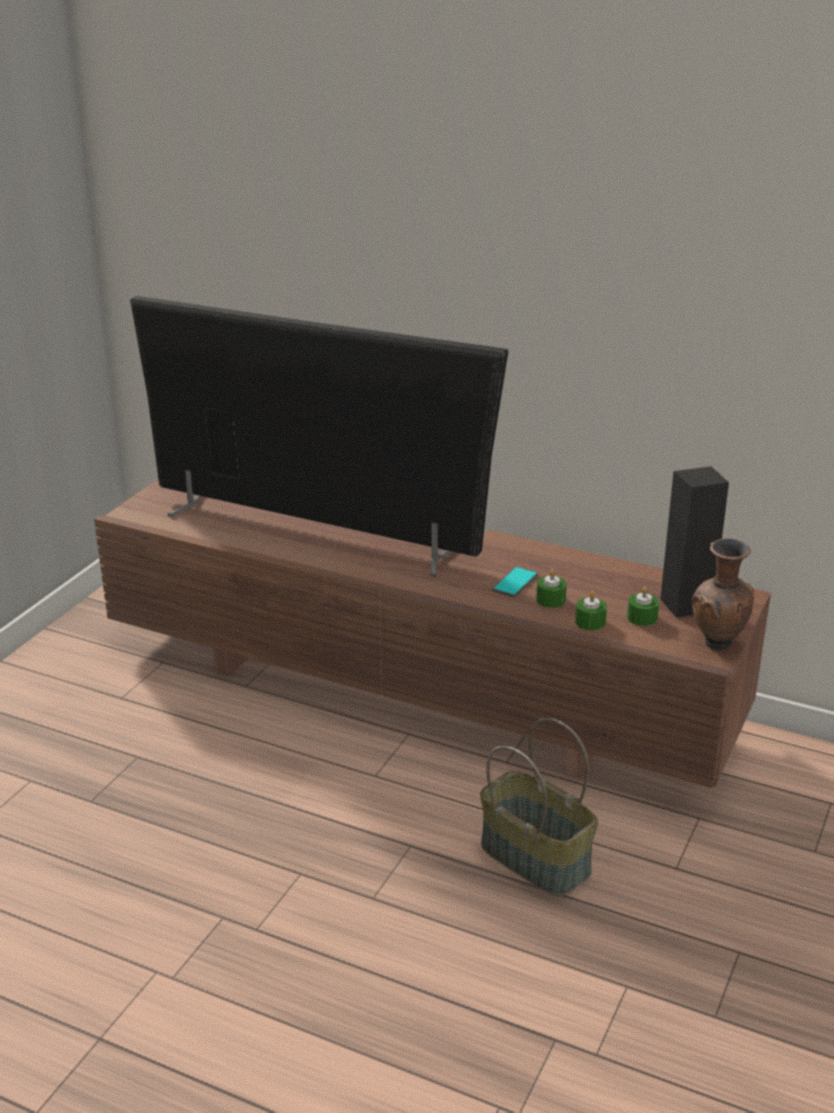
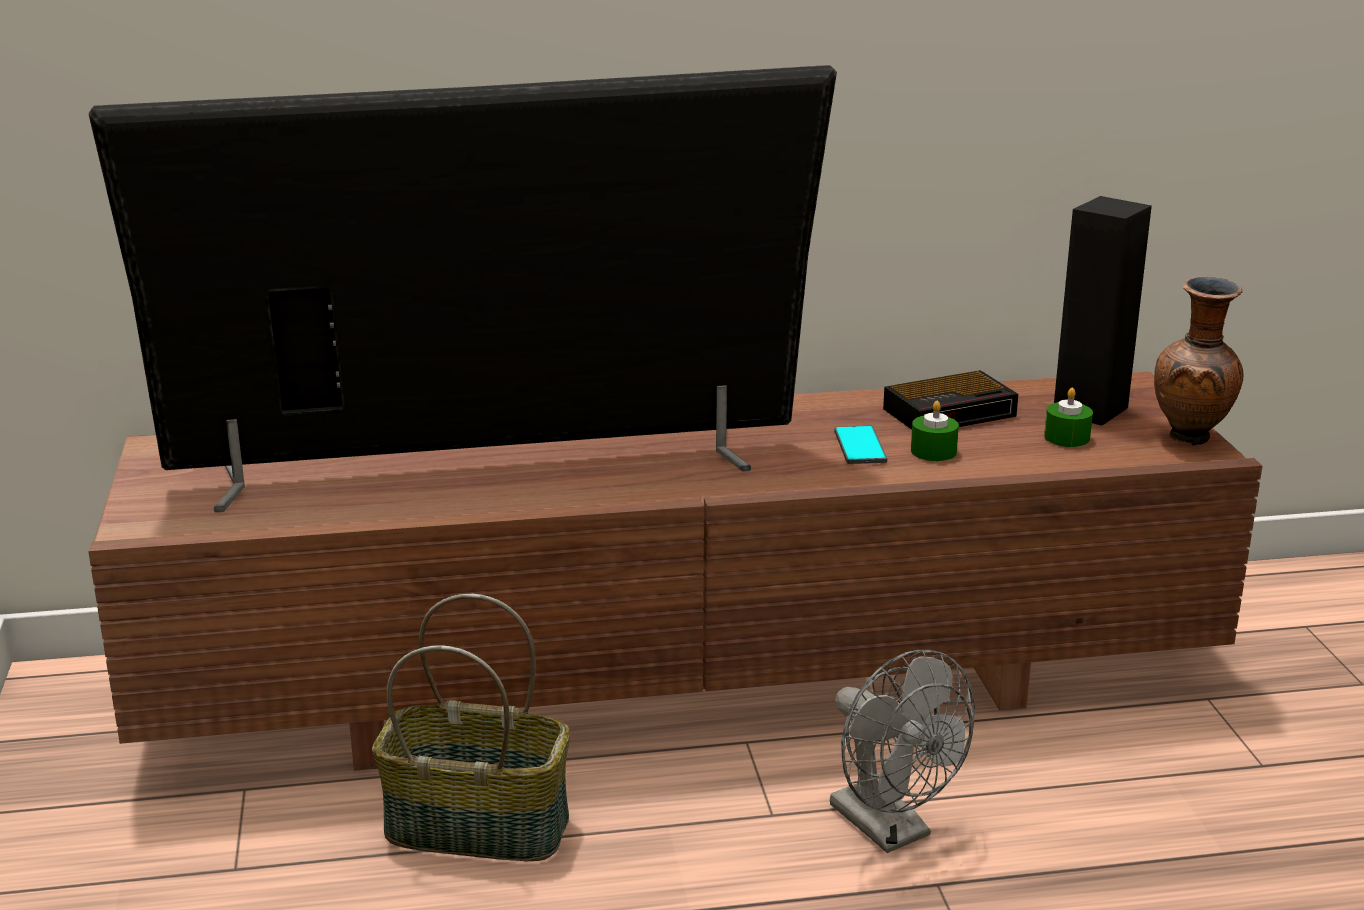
camera: 35 degrees left, 5 degrees down
(422, 809) = (891, 830): none -> grey fan
(537, 858) = (1106, 826): basket -> basket (479, 826)
(590, 622) = (1018, 460): green candle -> none
(600, 579) = (952, 412): none -> alarm clock

